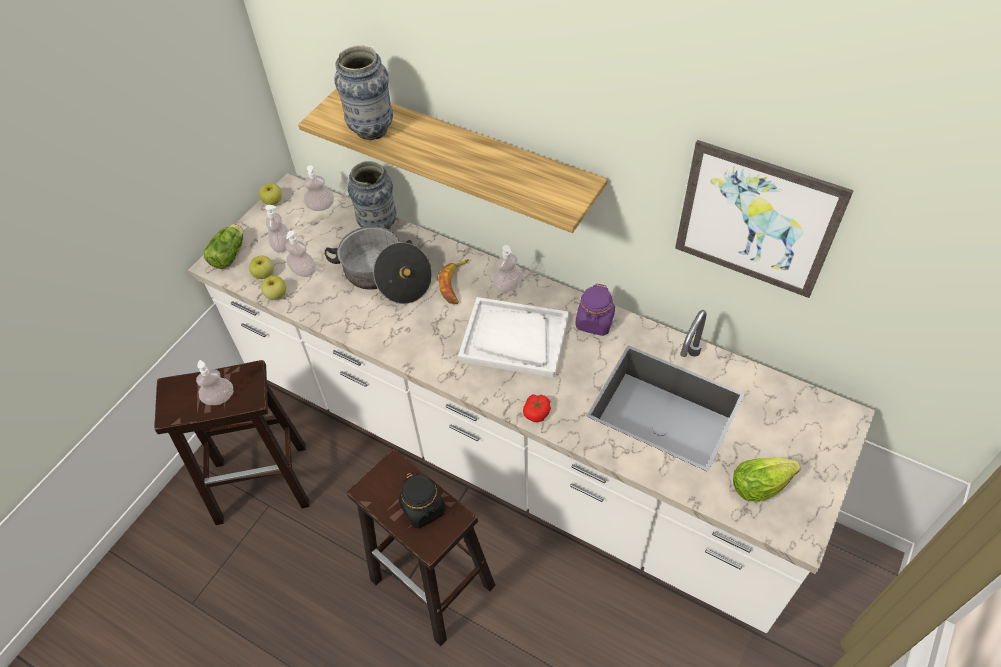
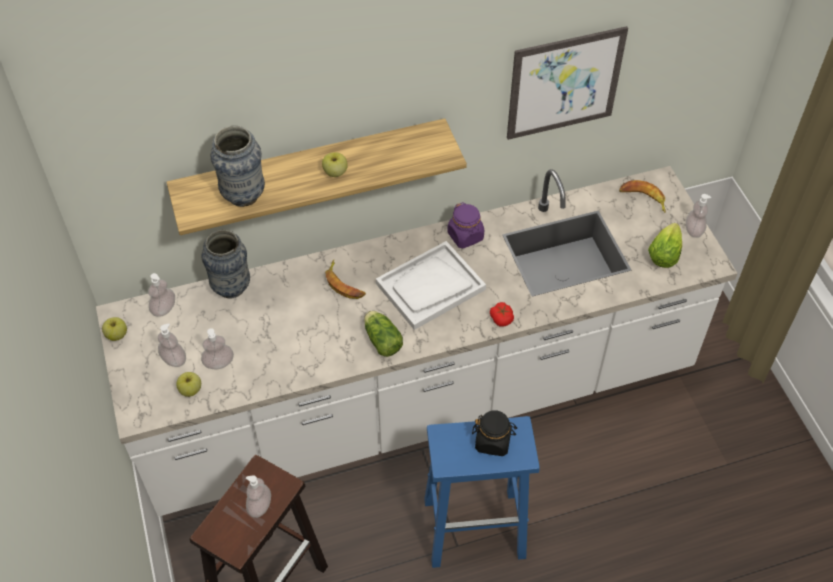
camera: 50 degrees left, 0 degrees up
(230, 253) = (138, 399): lettuce -> lettuce (381, 339)
(276, 295) = (222, 395): apple -> apple (335, 173)
(385, 277) = (287, 318): cooking pot -> none
(434, 584) = (476, 528): brown stool -> blue stool
(507, 286) = (381, 257): soap dispenser -> soap dispenser (693, 230)
(804, 418) = (643, 199): none -> banana

